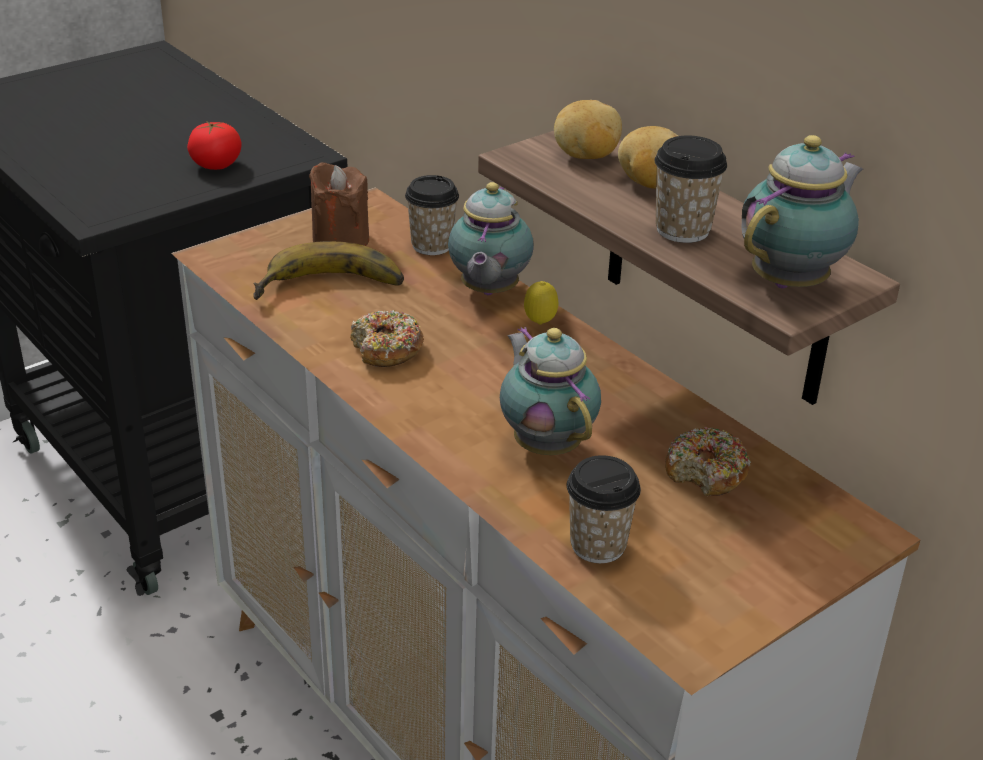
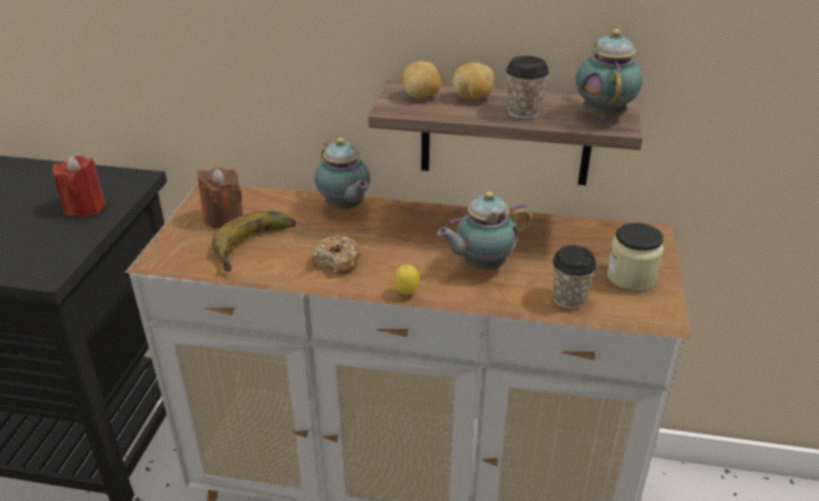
camera: 40 degrees left, 0 degrees up
(216, 165) = (85, 207): tomato -> red candle
(432, 245) = (279, 198): cup -> none
(540, 324) = (393, 211): lemon -> lemon (406, 294)
(545, 443) = (481, 266): teapot -> teapot turned 45 degrees counterclockwise
(706, 473) = (563, 242): donut -> none
(732, 569) = (631, 277): none -> jar

